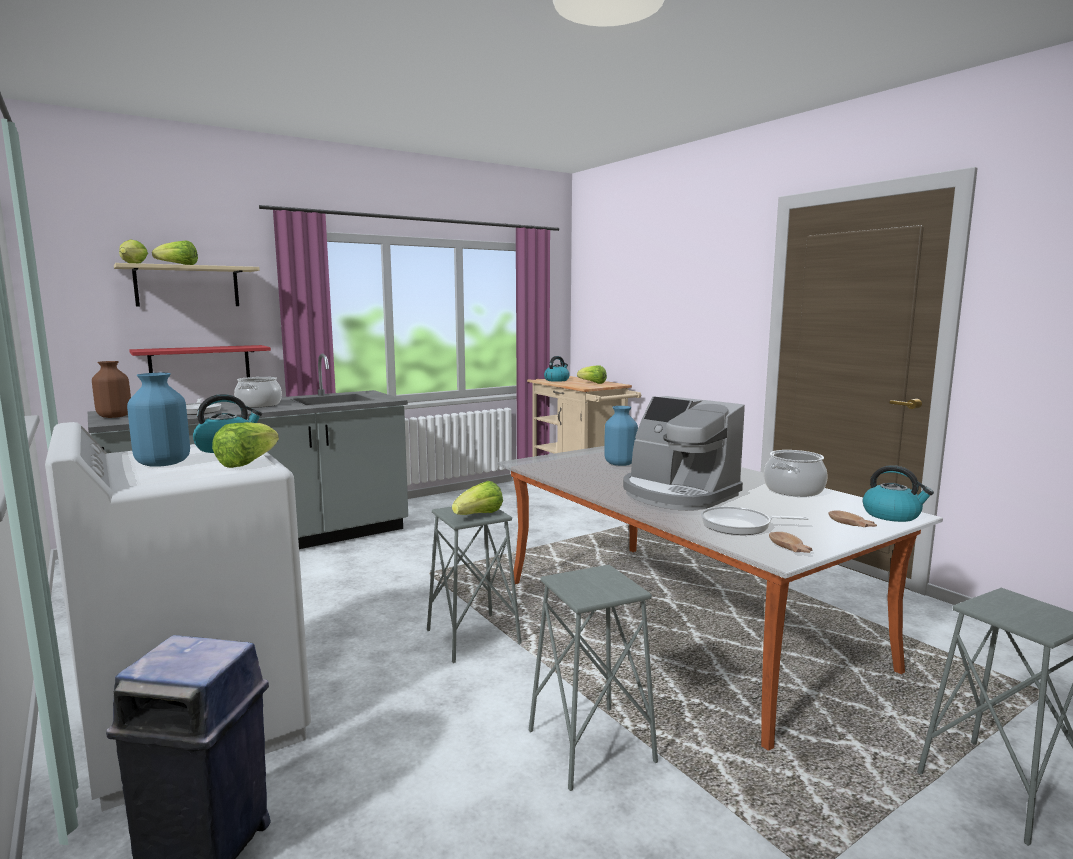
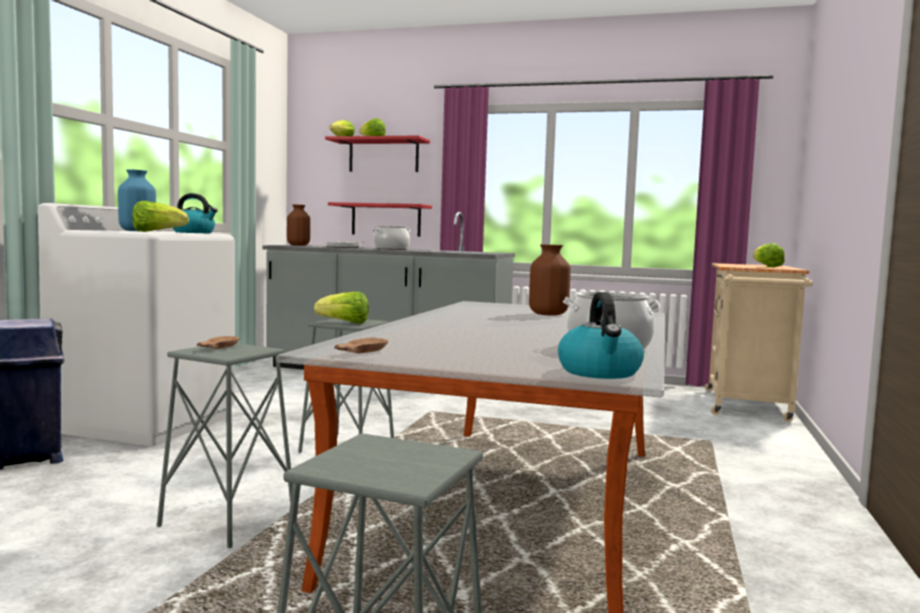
camera: 50 degrees right, 5 degrees down
(187, 286) = (383, 156): beige shelf -> red shelf
(557, 380) = (740, 264): kettle -> none
(619, 464) = (548, 314): blue vase -> brown vase
(677, 494) = (479, 327): coffee machine -> none
(740, 526) = (408, 341): frying pan -> none
(851, 524) = (507, 363): brown bowl -> brown bowl (216, 348)

